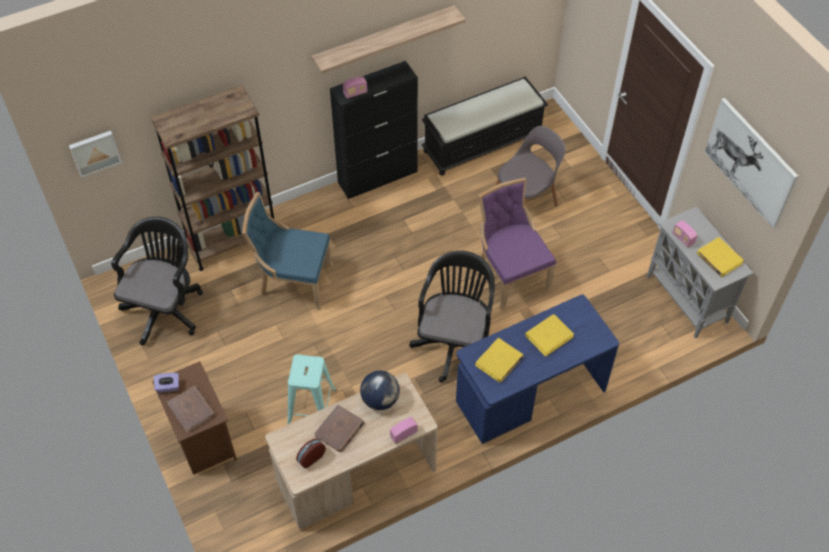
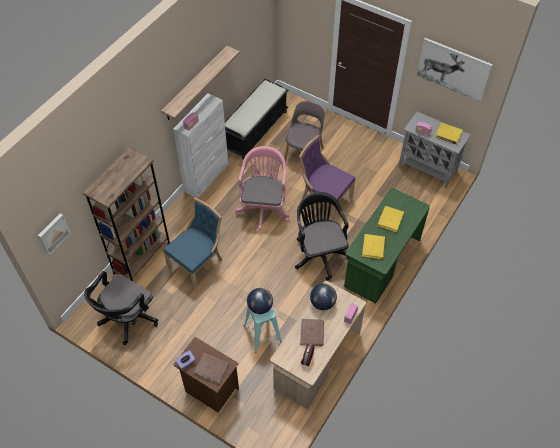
camera: 30 degrees left, 0 degrees up
(165, 308) = (126, 319): black office chair -> black office chair turned 135 degrees counterclockwise
(293, 281) = (198, 264): blue chair -> blue chair turned 150 degrees clockwise
(306, 366) = (260, 307): none -> globe
(378, 177) = (206, 177): black cabinet -> white cabinet
(423, 248) = (263, 207): none -> pink office chair
(530, 394) = (381, 262): blue desk -> green desk

